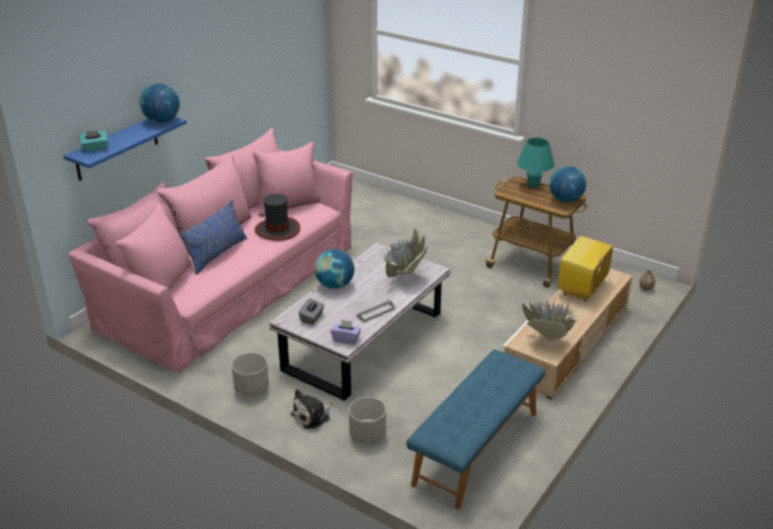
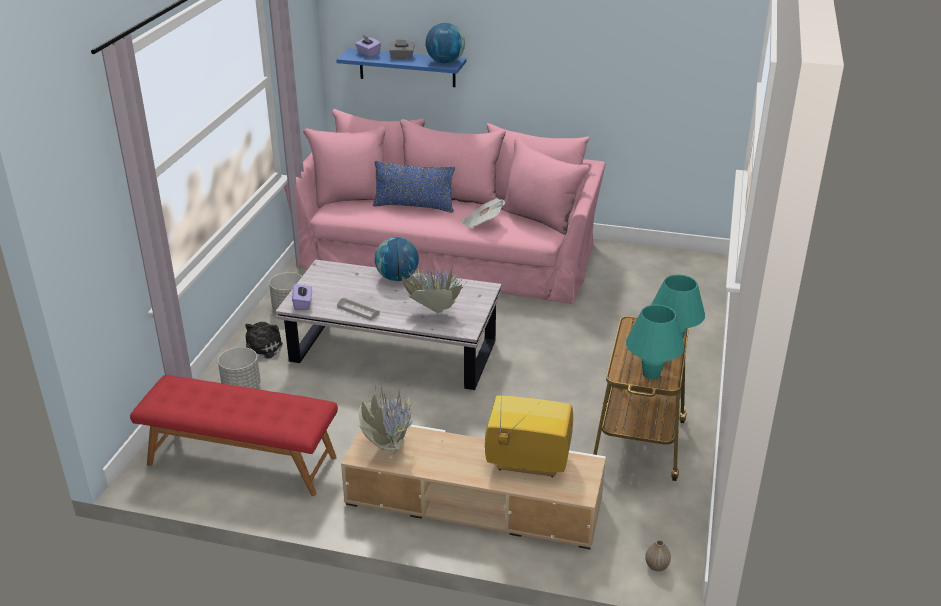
camera: 70 degrees right, 0 degrees up
(95, 148) = (368, 54): turquoise tissue box -> purple tissue box
(277, 230) = (482, 223): hat -> newspaper
(312, 318) = (331, 279): grey tissue box -> grey tissue box (402, 57)
(312, 416) = (261, 350): plush toy -> plush toy turned 75 degrees clockwise
(477, 448) = (241, 461): blue bench -> red bench
(565, 200) = (651, 374): globe -> turquoise table lamp

